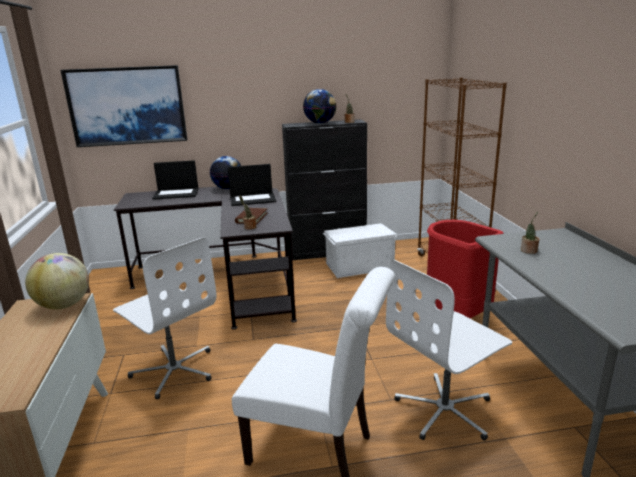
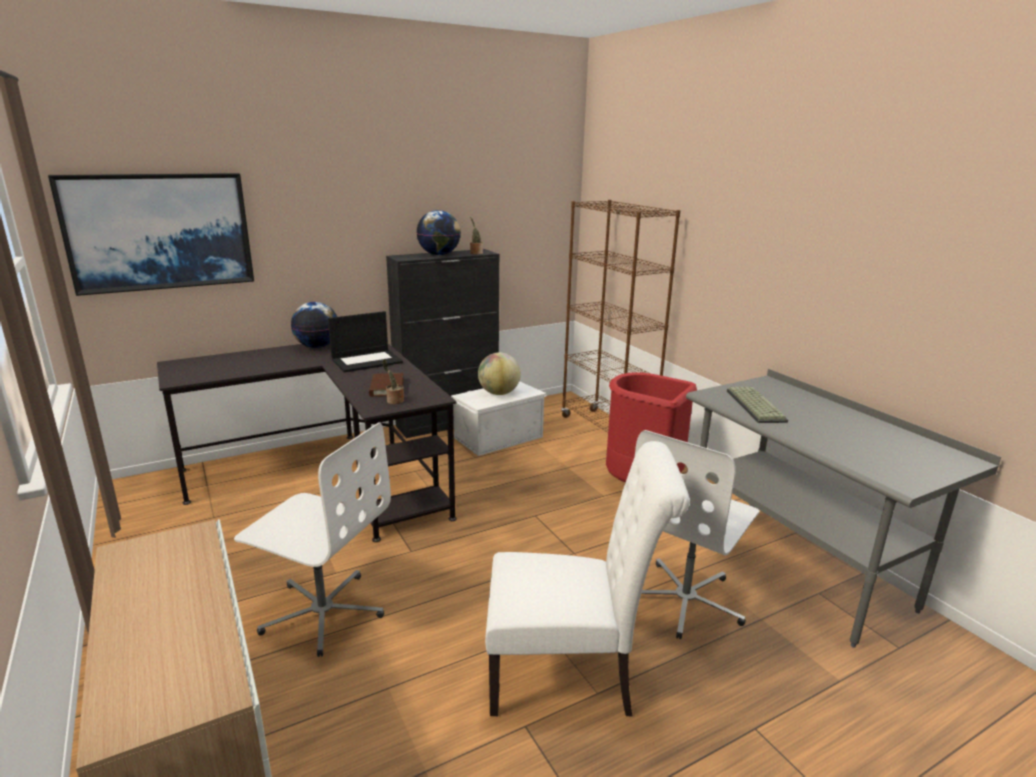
camera: 20 degrees left, 0 degrees up
(64, 305) = (188, 544): globe -> globe (499, 393)
(176, 193) = (244, 358): laptop -> none
(529, 251) = (753, 405): potted plant -> keyboard

